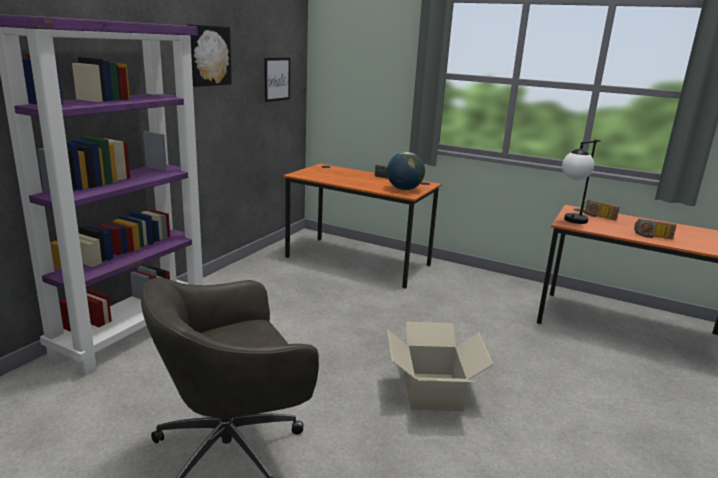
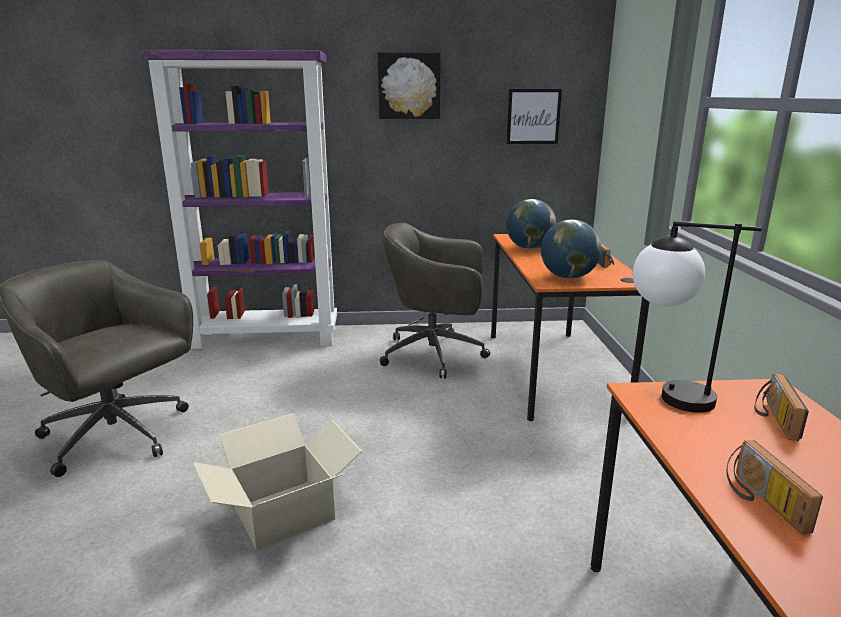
camera: 60 degrees right, 0 degrees up
(284, 281) = (436, 354): none -> grey office chair
(334, 179) = (529, 248): none -> globe

